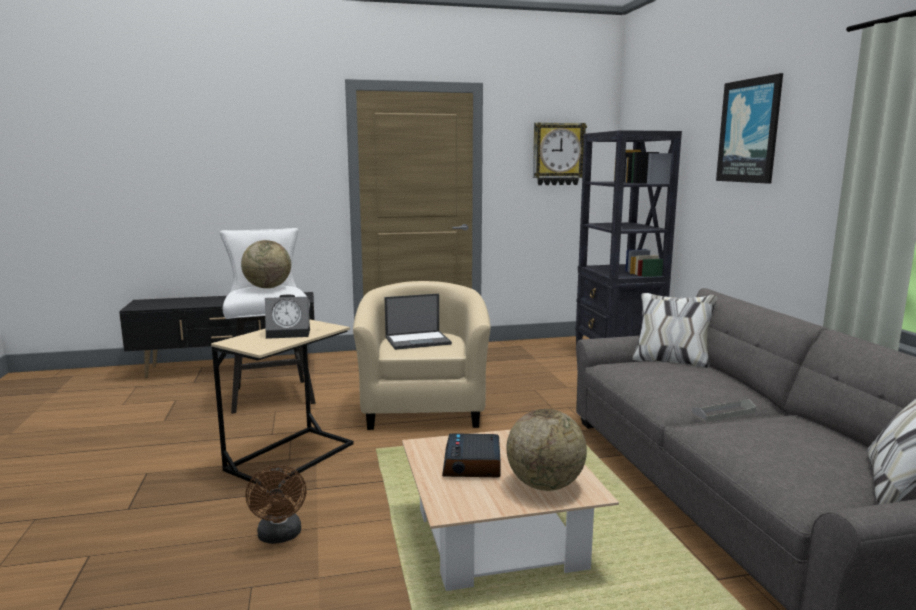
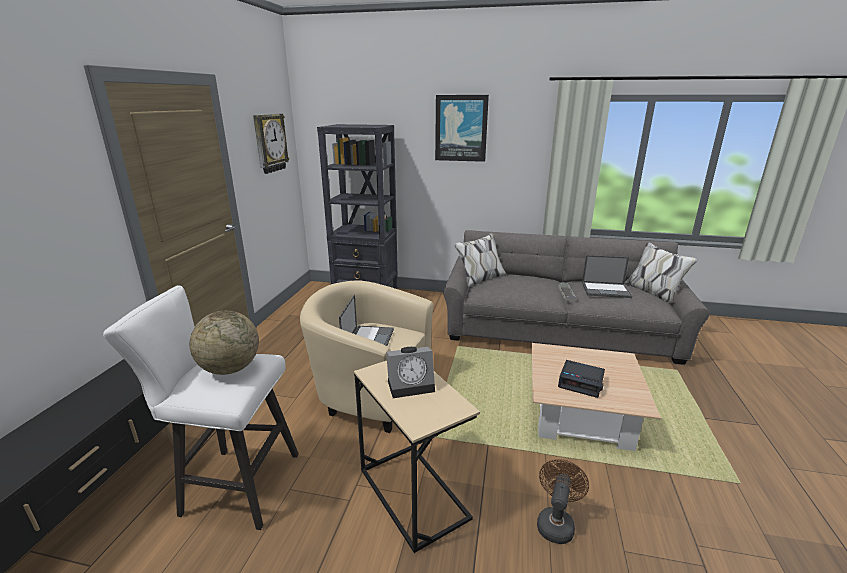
camera: 65 degrees left, 10 degrees up
(280, 536) = (556, 522): brown fan -> brown fan turned 75 degrees counterclockwise
(290, 333) = (412, 385): alarm clock -> alarm clock turned 60 degrees clockwise
(545, 485) = (613, 367): globe -> none
(788, 434) = (606, 290): none -> laptop

